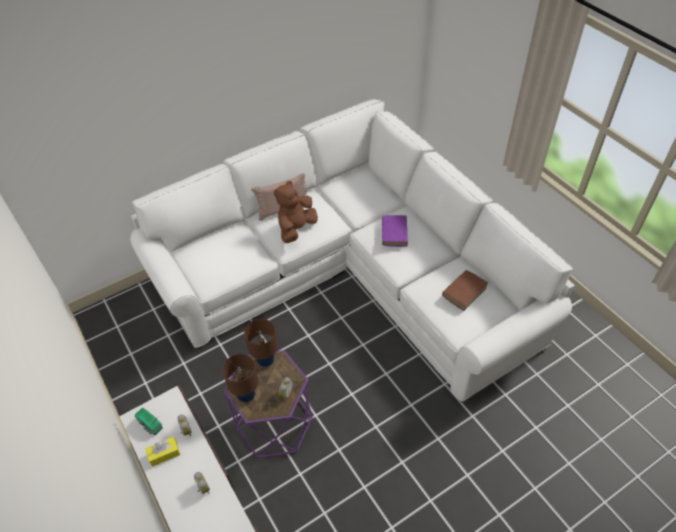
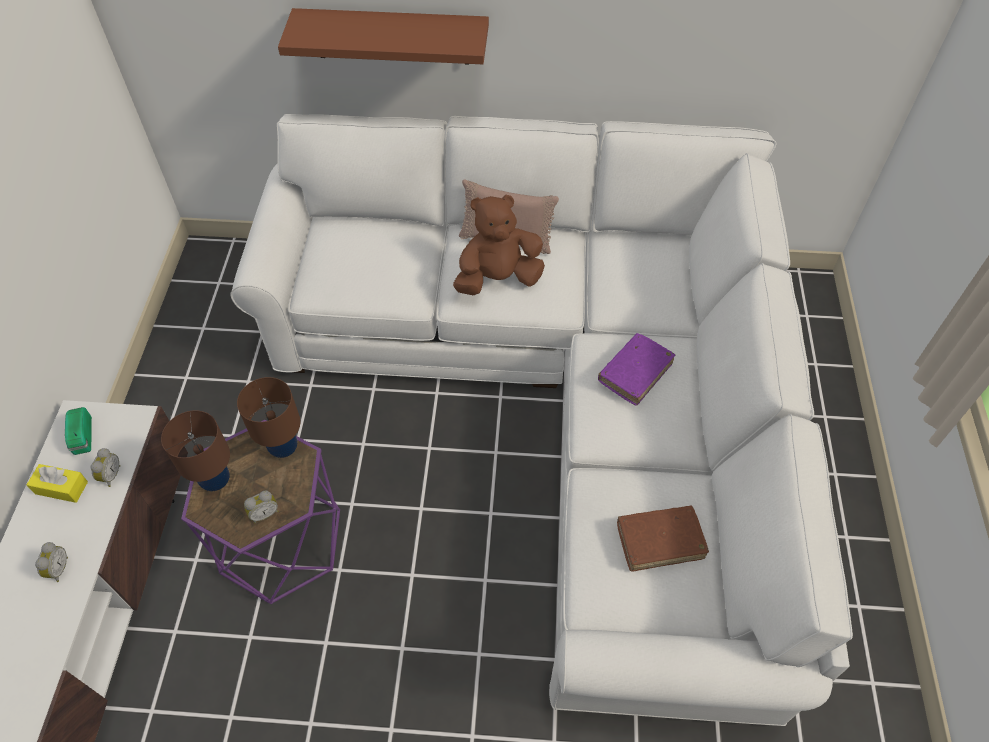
camera: 35 degrees right, 5 degrees up
(182, 130) = (392, 36): none -> brown shelf

